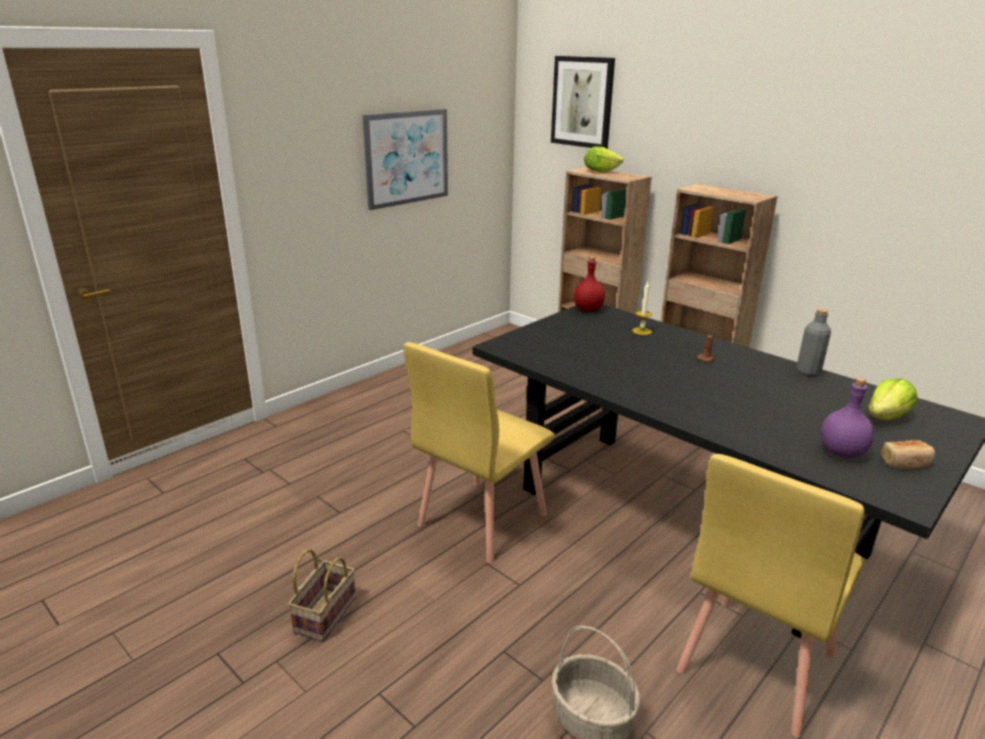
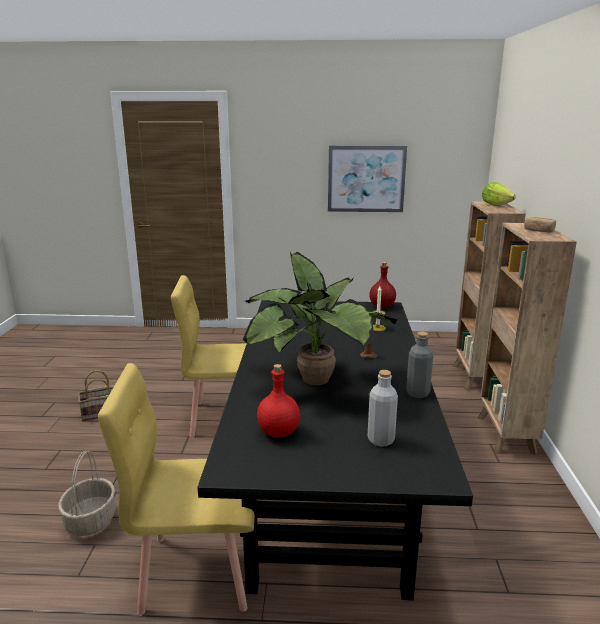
camera: 50 degrees right, 5 degrees down
(582, 102) = (513, 145): picture -> none
(742, 400) = (314, 382): none -> potted plant
(840, 452) = (278, 432): purple bottle -> red bottle
(887, 417) = (381, 440): lettuce -> grey bottle
(905, 463) = (298, 461): bread -> bread (539, 230)

